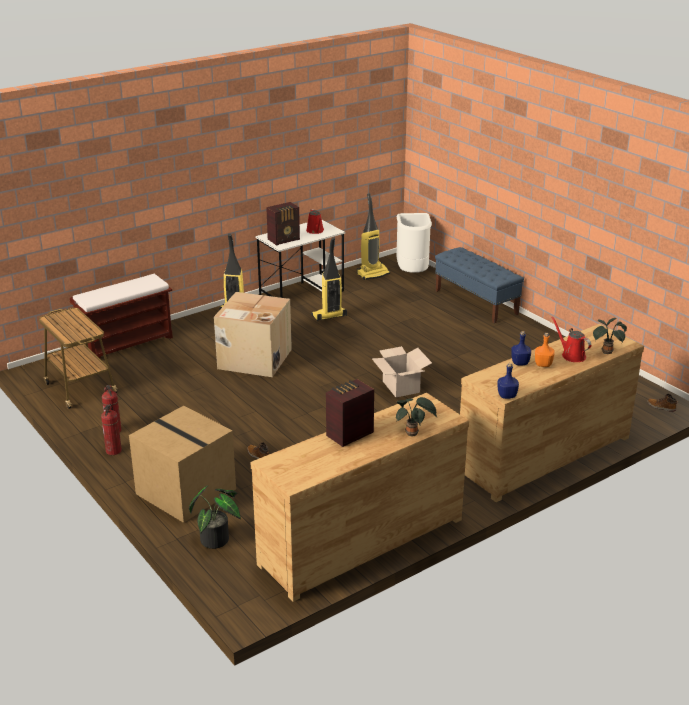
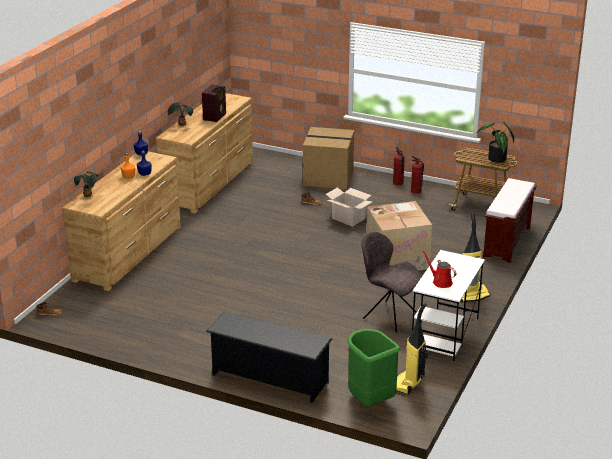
camera: 150 degrees right, 0 degrees up
(218, 539) = (284, 165): potted plant -> potted plant (496, 160)
(284, 239) = (453, 262): radio -> none
(329, 316) = (389, 316): vacuum cleaner -> grey chair
(401, 387) = (264, 271): cardboard box -> cardboard box (348, 218)
(413, 272) = (369, 401): white trash can -> green trash can
(476, 302) = (269, 378): blue bench -> black shoe rack
(571, 355) = (112, 187): red watering can -> none

